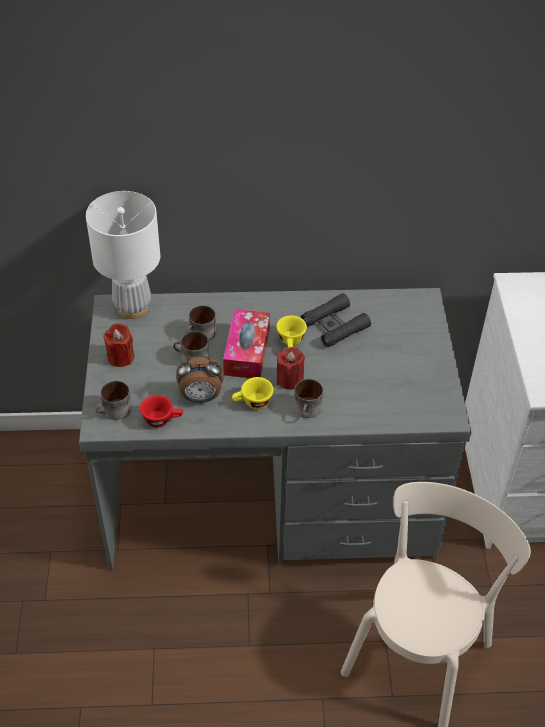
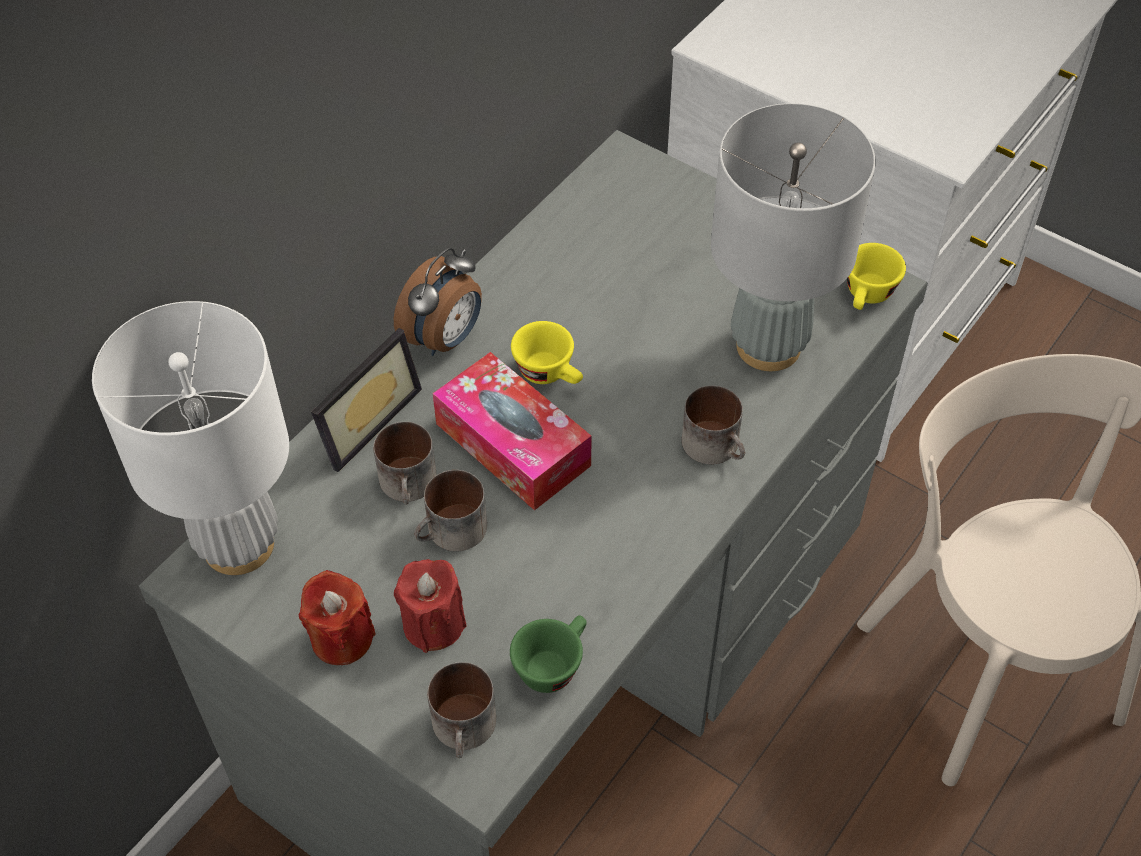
camera: 50 degrees left, 5 degrees up
(162, 419) = (553, 664): red cup -> green cup
(201, 397) = (554, 574): alarm clock -> alarm clock (445, 339)
(216, 305) = (362, 419): none -> picture frame
(252, 403) = (634, 509): yellow cup -> yellow cup (867, 296)
(290, 379) = (629, 427): red candle -> red candle (433, 624)
(335, 325) = (569, 296): black binoculars -> none
(376, 398) = (769, 346): none -> grey table lamp

